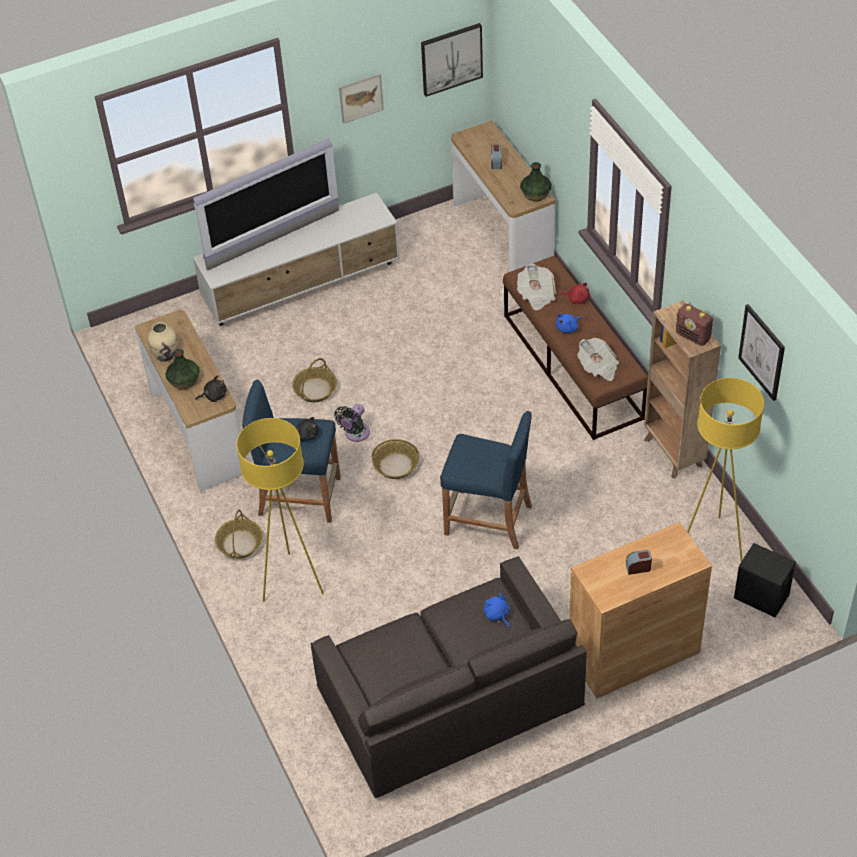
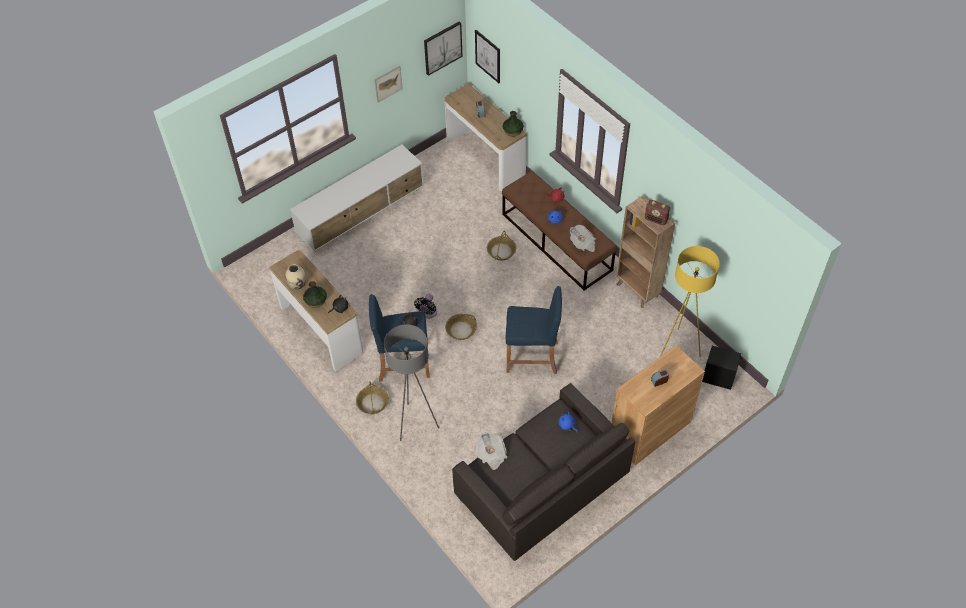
camera: 15 degrees left, 5 degrees up
(274, 241) = (342, 189): television -> none
(292, 581) = (415, 423): yellow floor lamp -> grey floor lamp
(315, 390) = (392, 286): basket -> basket (501, 251)
(536, 295) = (528, 200): newspaper -> newspaper (491, 455)
(762, 352) = (710, 226): picture -> picture (488, 56)

